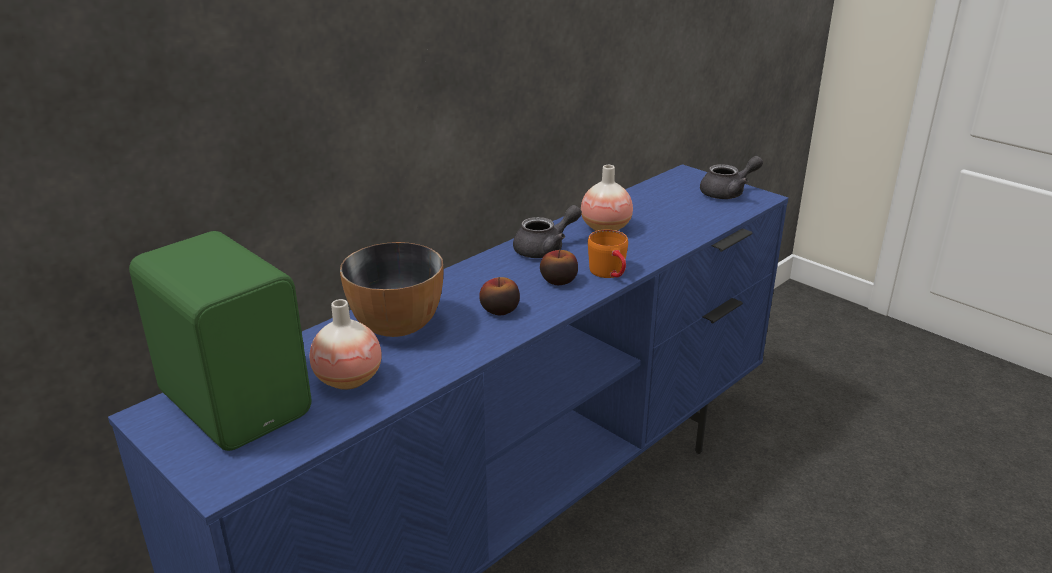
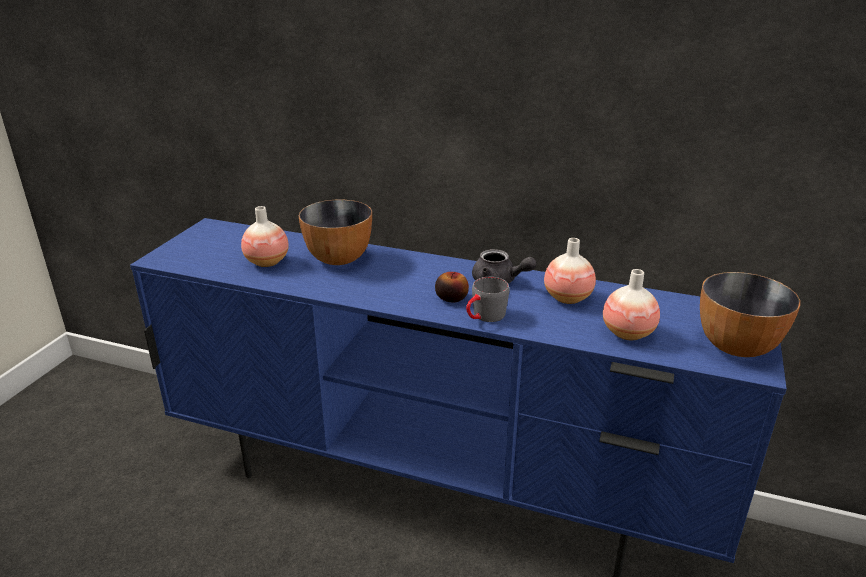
camera: 65 degrees right, 0 degrees up
(238, 401) = (230, 241): green speaker -> none
(499, 310) = (386, 286): apple -> none
(610, 274) = (484, 317): orange mug -> grey mug
(683, 223) = (627, 333): none -> vase
(728, 193) = (737, 347): grey teapot -> bowl

